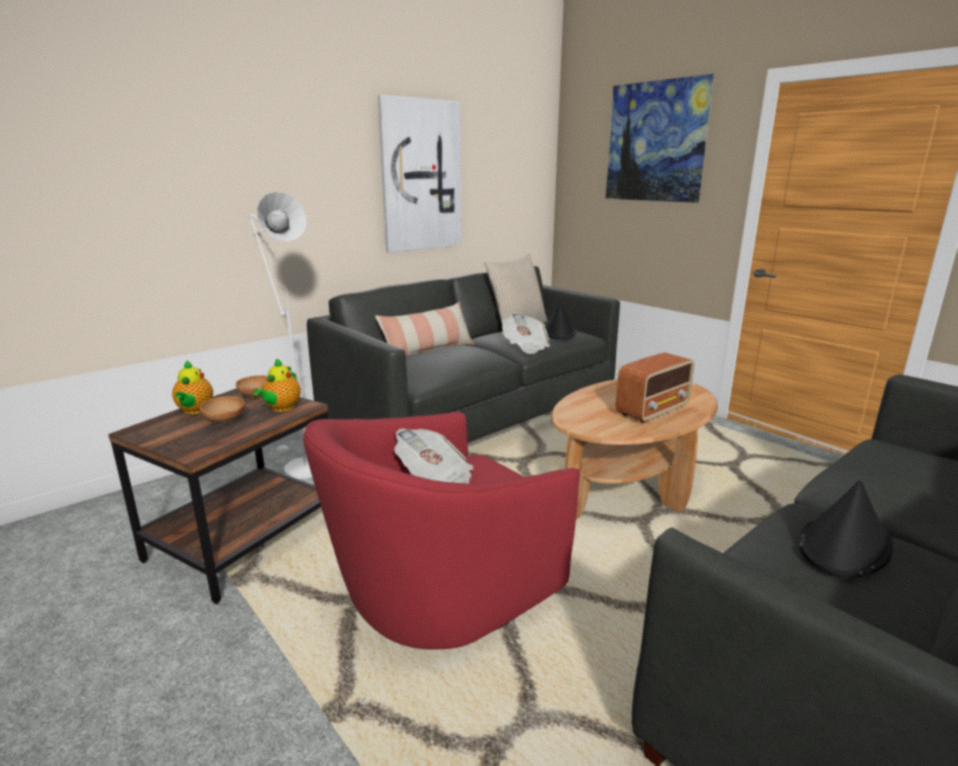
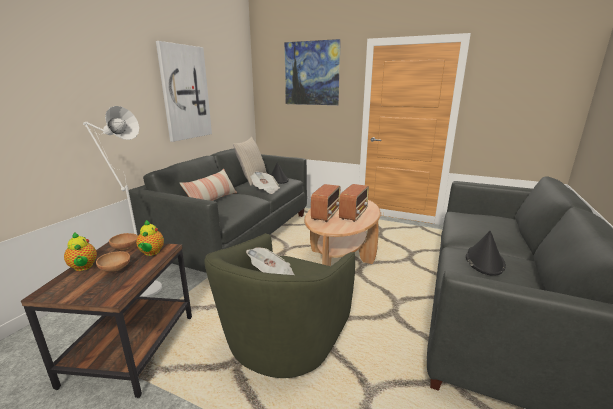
camera: 25 degrees left, 0 degrees up
(442, 595) = (284, 342): red armchair -> green armchair
(600, 402) = (326, 214): none -> radio

